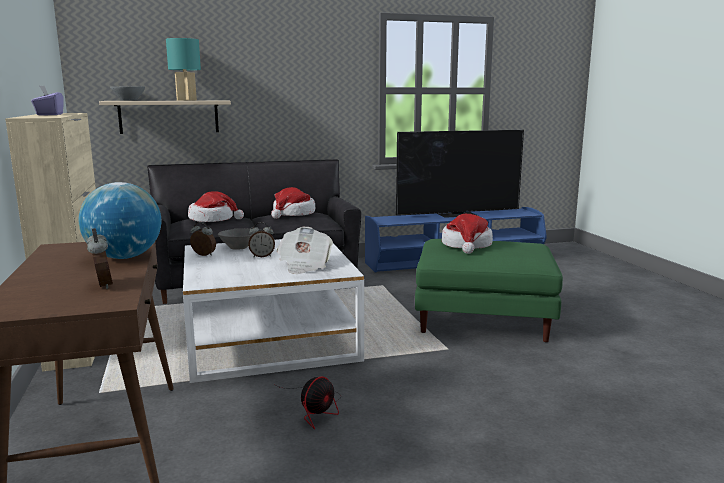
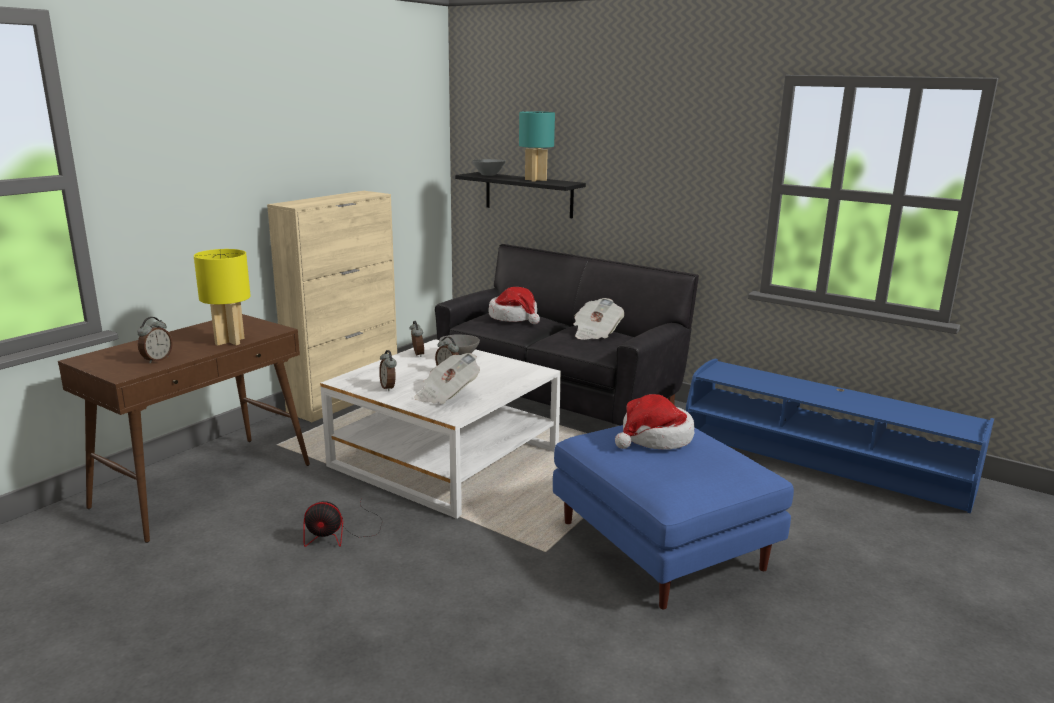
camera: 50 degrees right, 5 degrees up
(49, 115) = (329, 198): purple tissue box -> none
(124, 257) = (230, 341): globe -> yellow table lamp
(169, 116) = (528, 195): beige shelf -> black shelf
(250, 275) = (389, 387): none -> alarm clock
(293, 214) = (595, 333): hat -> newspaper
(458, 214) = (847, 395): television -> none
(484, 319) = (663, 546): green ottoman -> blue ottoman

